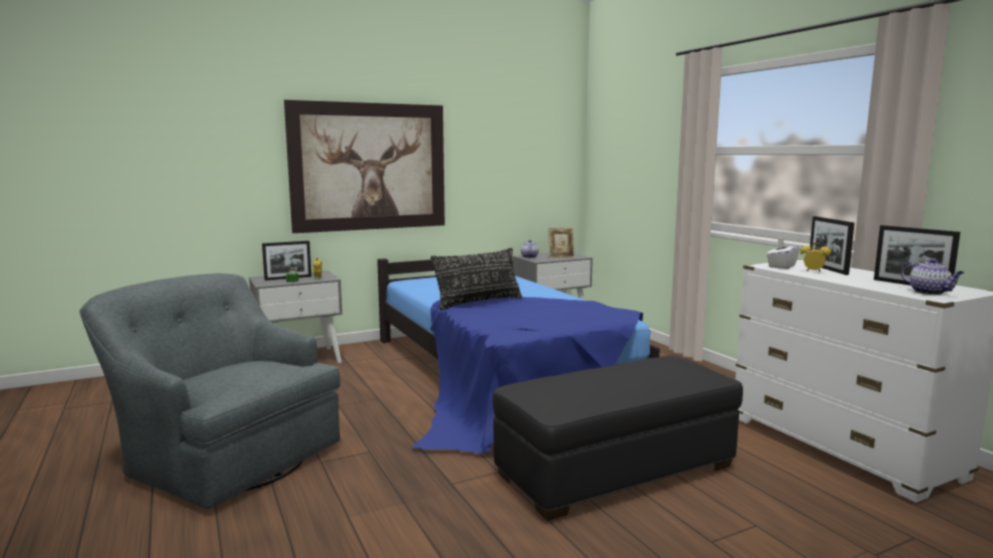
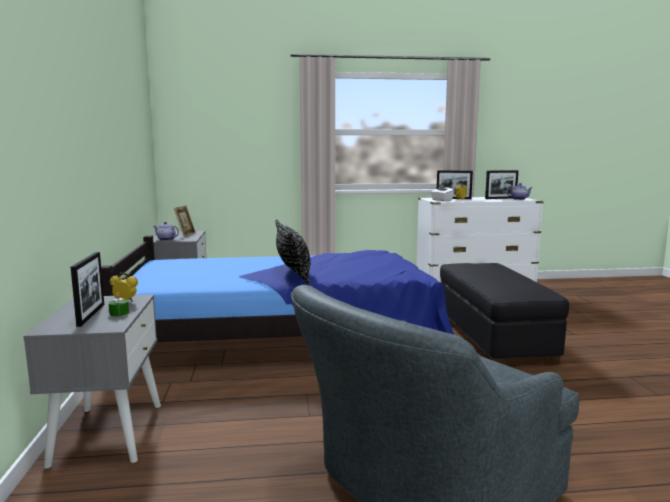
camera: 70 degrees left, 0 degrees up
(369, 167) = (75, 142): picture -> none

